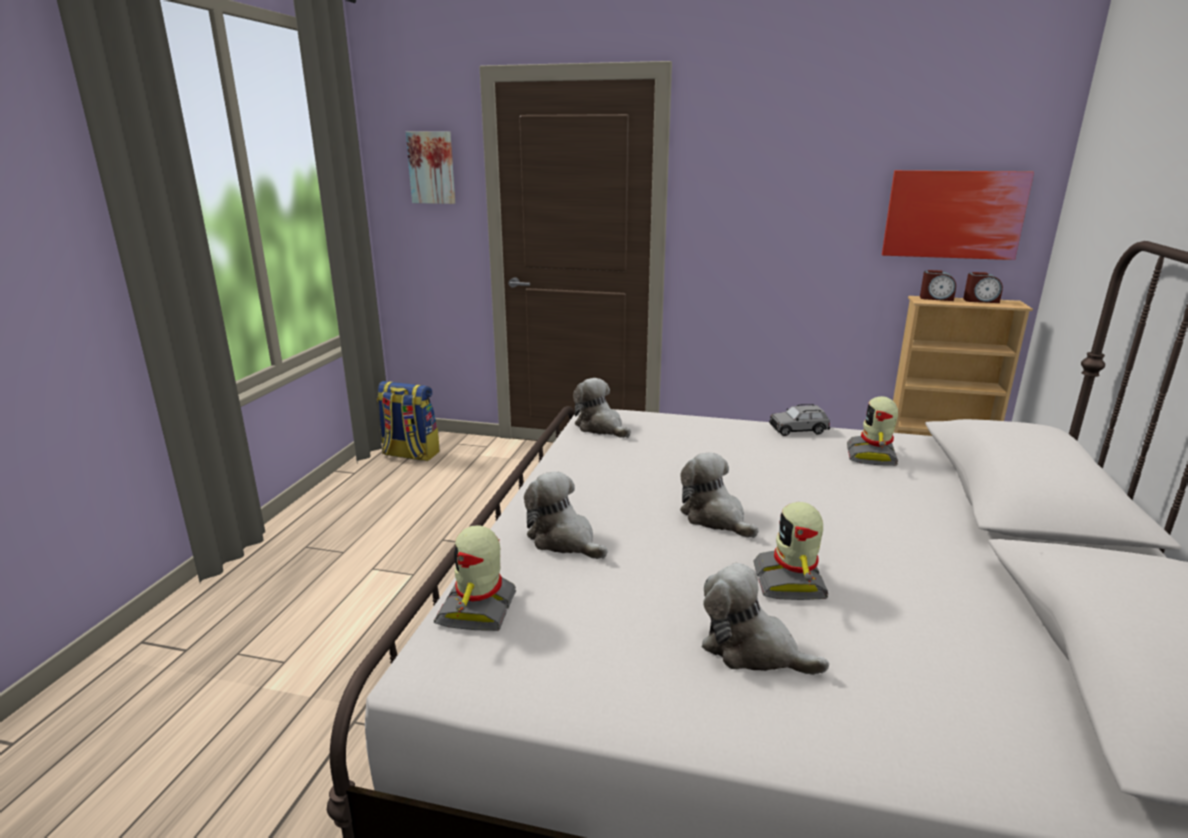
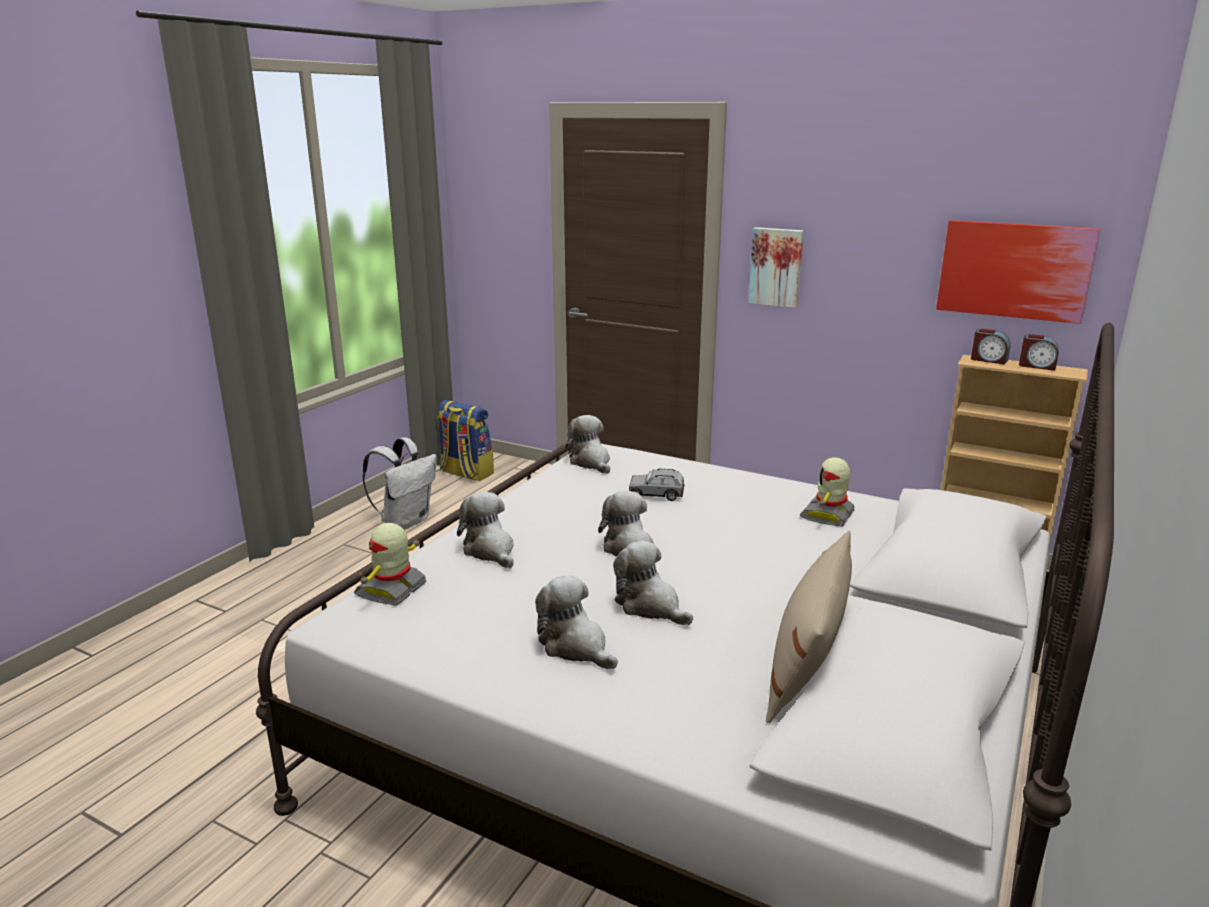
camera: 15 degrees right, 0 degrees up
(367, 512) = (406, 521): none -> white backpack
(432, 167) = (505, 197): picture -> picture (776, 267)
(791, 582) = (650, 606): toy robot -> plush toy
(798, 430) = (778, 484): grey toy car -> grey toy car (656, 494)
(1008, 623) = (808, 662): none -> beige pillow

